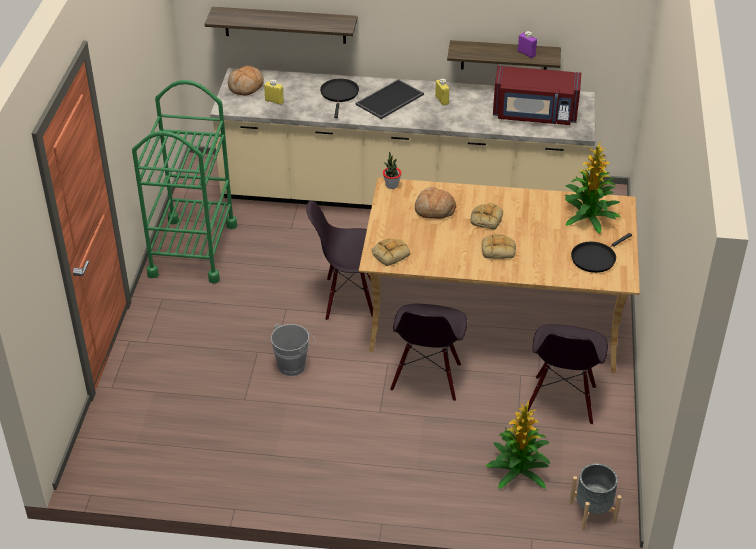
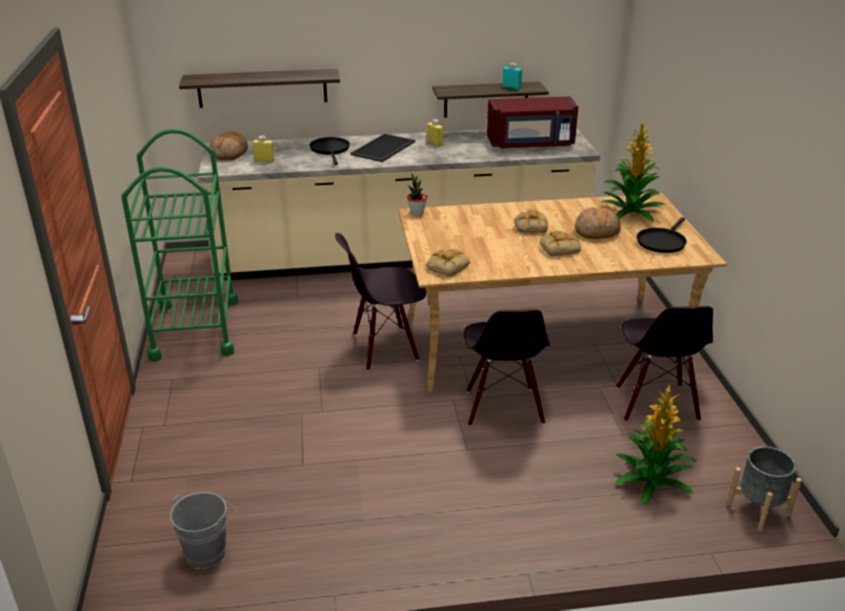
camera: 15 degrees left, 10 degrees down
(294, 364) = (348, 418): grey bucket -> grey bucket (209, 550)
(434, 210) = (473, 226): bread -> bread (596, 232)
(526, 53) = (511, 87): purple bottle -> turquoise bottle

